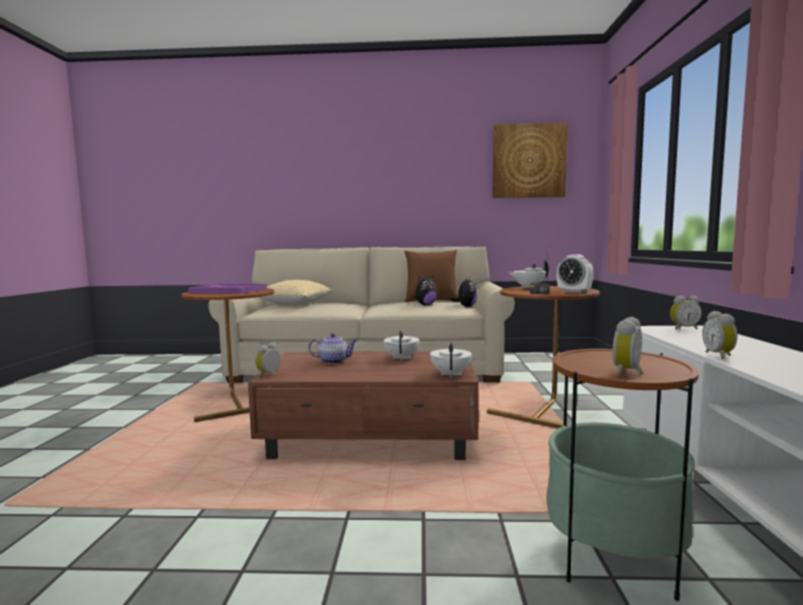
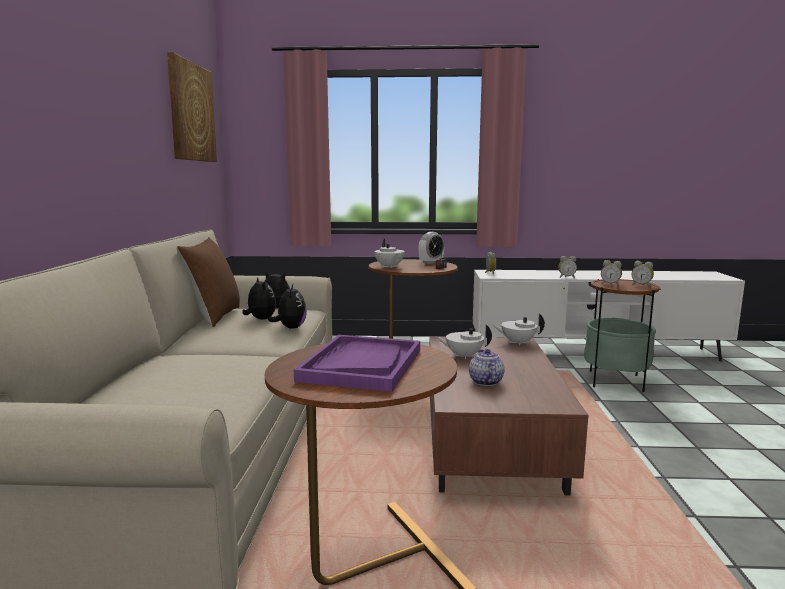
camera: 90 degrees left, 5 degrees up
(270, 375) = (558, 406): alarm clock -> alarm clock (610, 284)
(295, 304) = (151, 393): beige pillow -> none
(409, 310) = (290, 328): none -> plush toy

